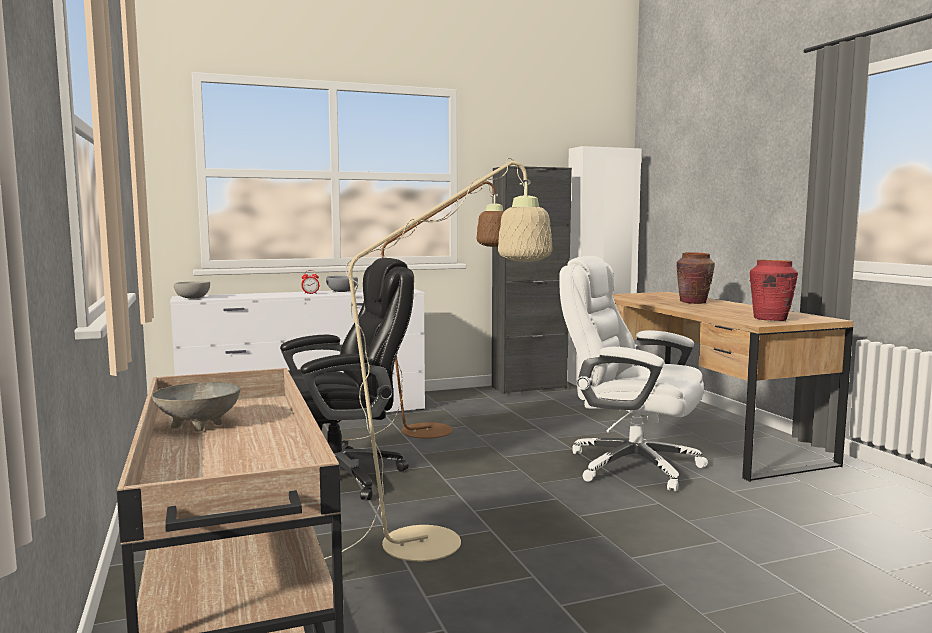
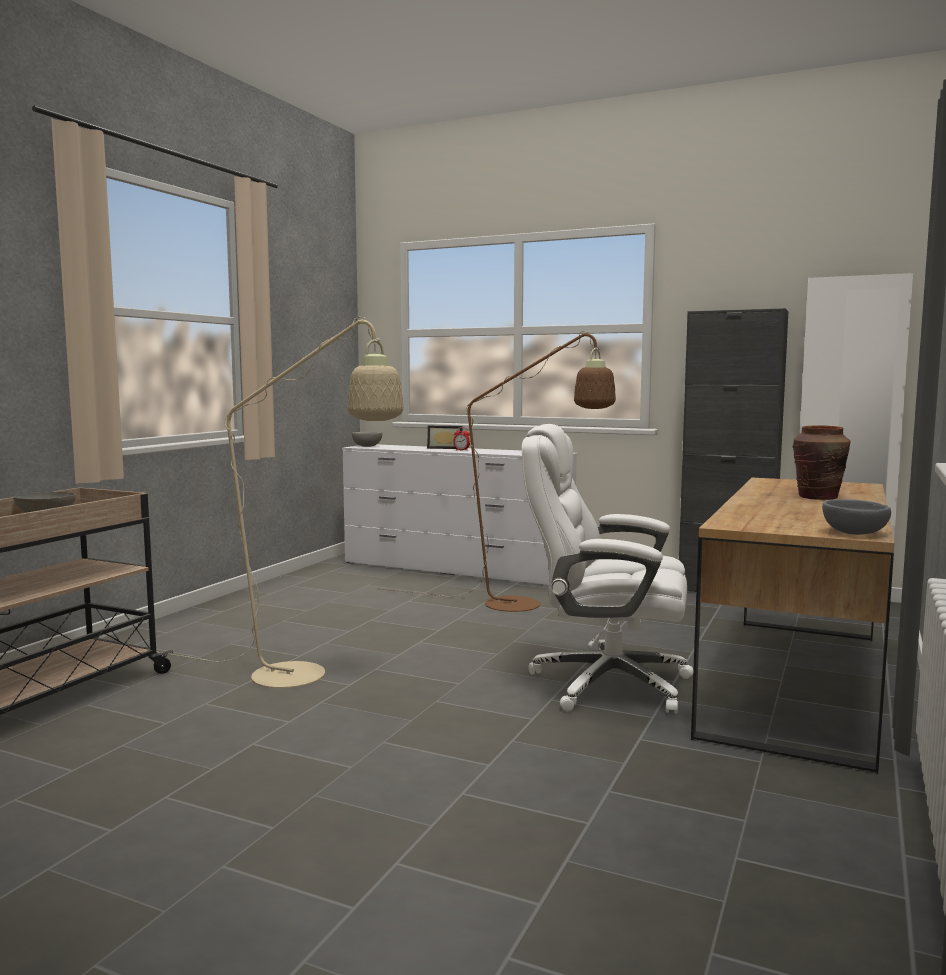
camera: 45 degrees right, 0 degrees up
(283, 293) = (445, 448): none -> picture frame
(340, 476) = (359, 618): black office chair -> none
(341, 291) = (495, 450): grey bowl -> grey bowl (853, 533)
(630, 465) = (606, 683): white office chair -> white office chair turned 60 degrees counterclockwise
(770, 319) = (775, 524): red vase -> none

